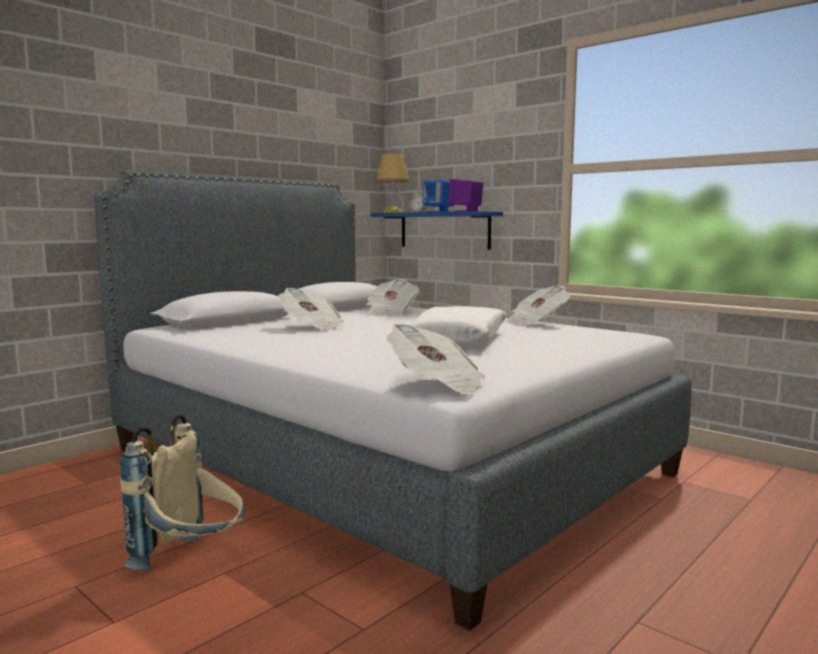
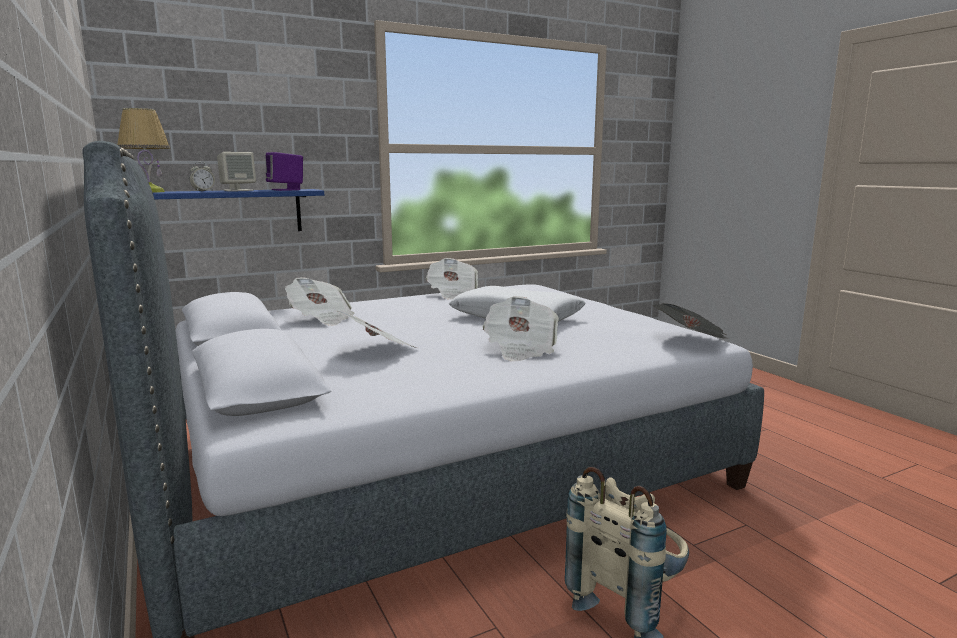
camera: 70 degrees left, 5 degrees up
(342, 346) = (520, 349): none -> newspaper
(439, 211) = (238, 190): blue speaker -> beige speaker

